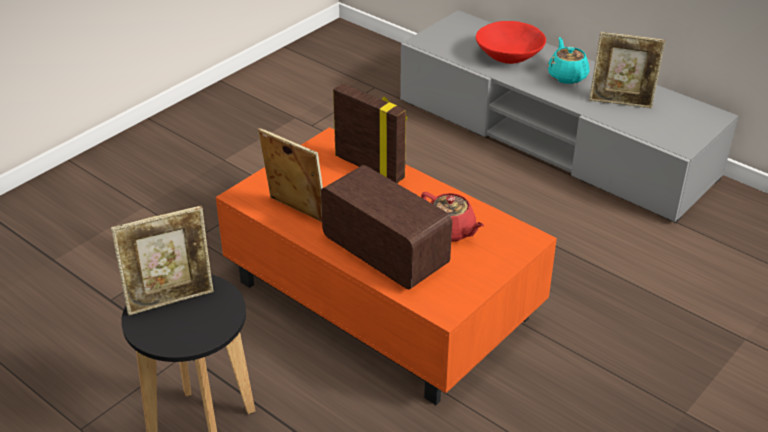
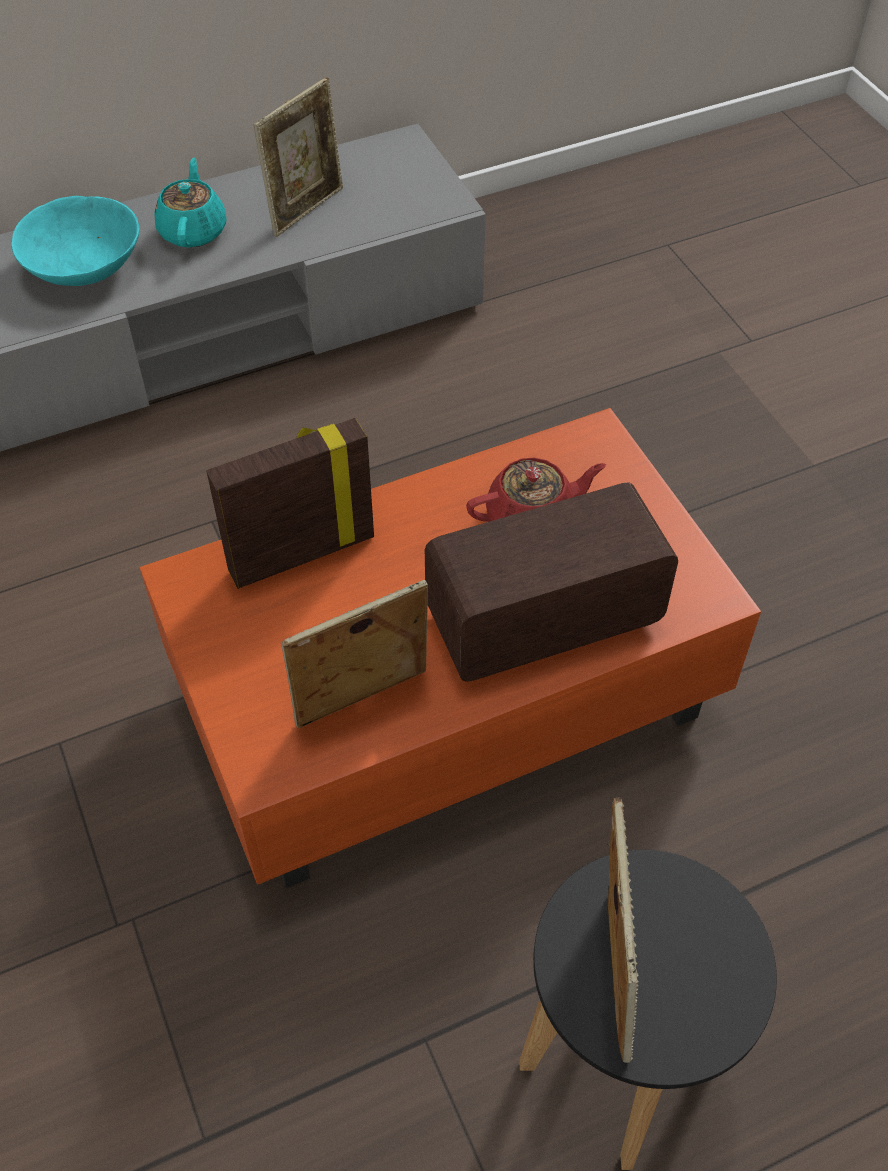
camera: 65 degrees left, 15 degrees up
(509, 56) = (84, 266): red bowl -> turquoise bowl
(567, 76) = (193, 230): turquoise teapot -> turquoise teapot turned 75 degrees clockwise

